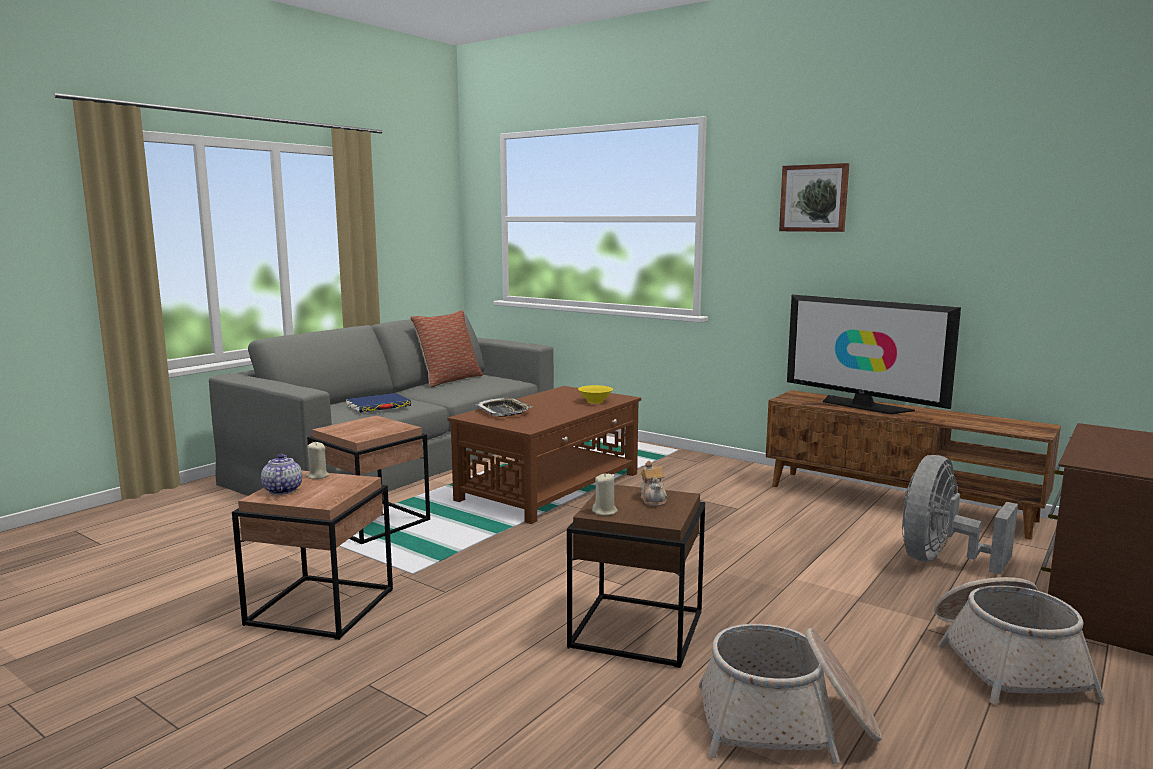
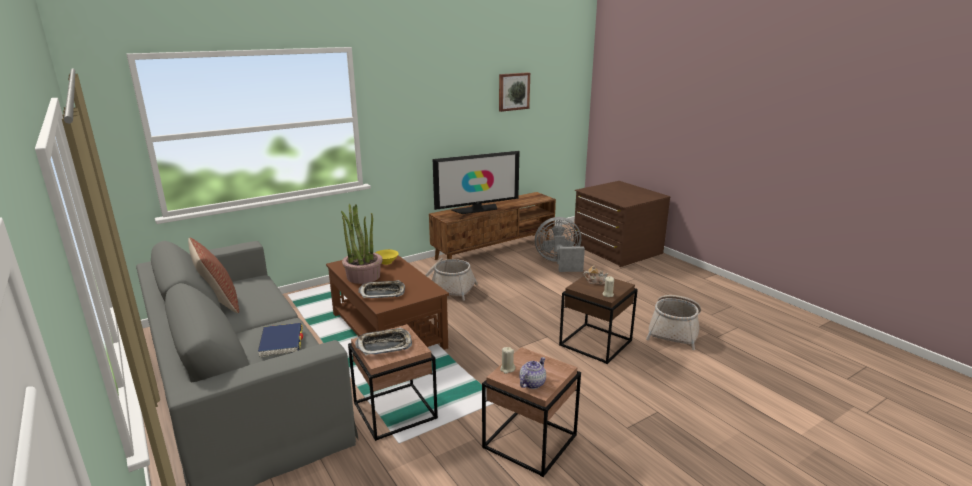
camera: 70 degrees left, 10 degrees up
(282, 490) = (532, 383): teapot -> teapot turned 120 degrees clockwise
(364, 426) = (384, 345): none -> tray
(543, 400) = (363, 276): none -> potted plant
(814, 198) = (427, 100): picture -> picture (513, 91)
(941, 560) = (559, 263): grey fan -> grey fan turned 120 degrees clockwise
(1005, 662) = (641, 281): basket -> basket (446, 288)

